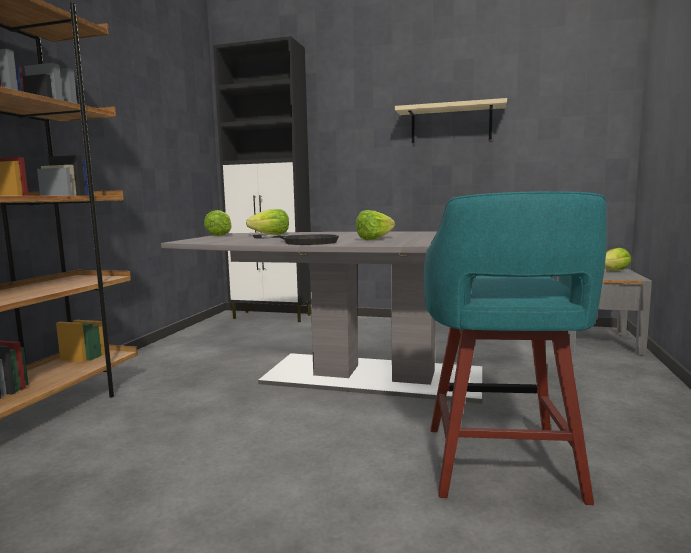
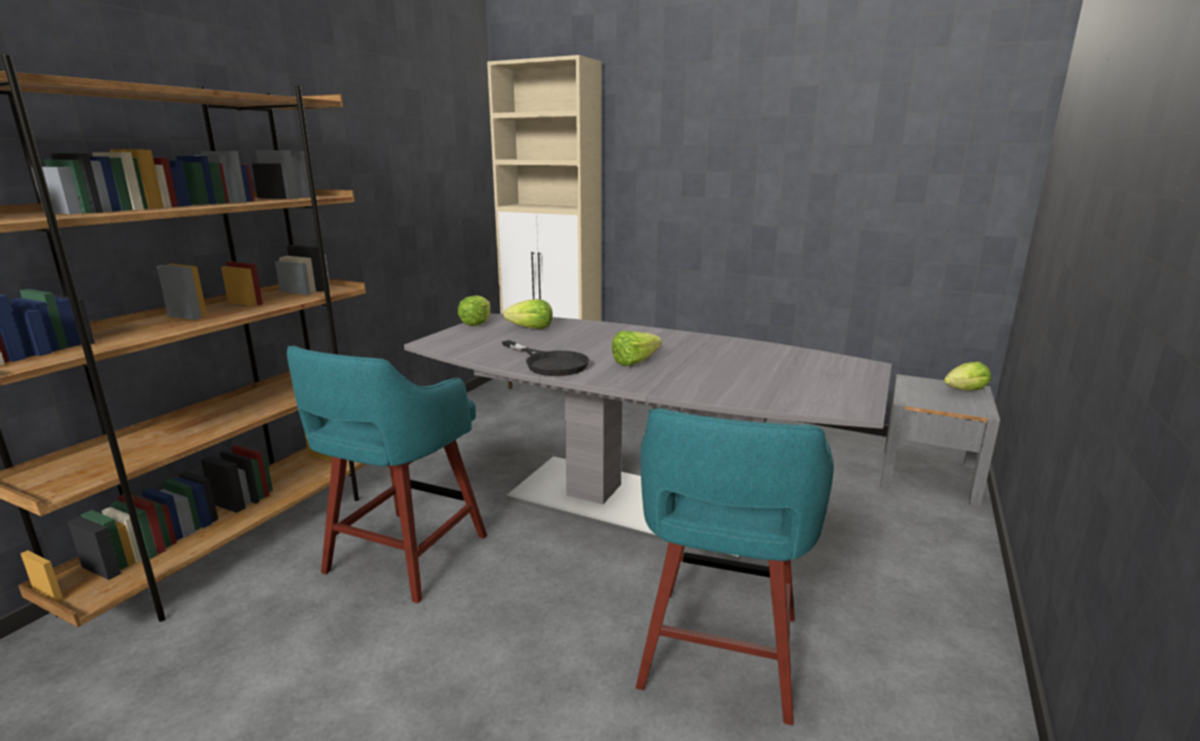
camera: 10 degrees right, 10 degrees up
(172, 430) = (403, 556): none -> turquoise stool
(273, 317) = (553, 389): black cabinet -> beige cabinet
(451, 124) = (780, 174): beige shelf -> none

